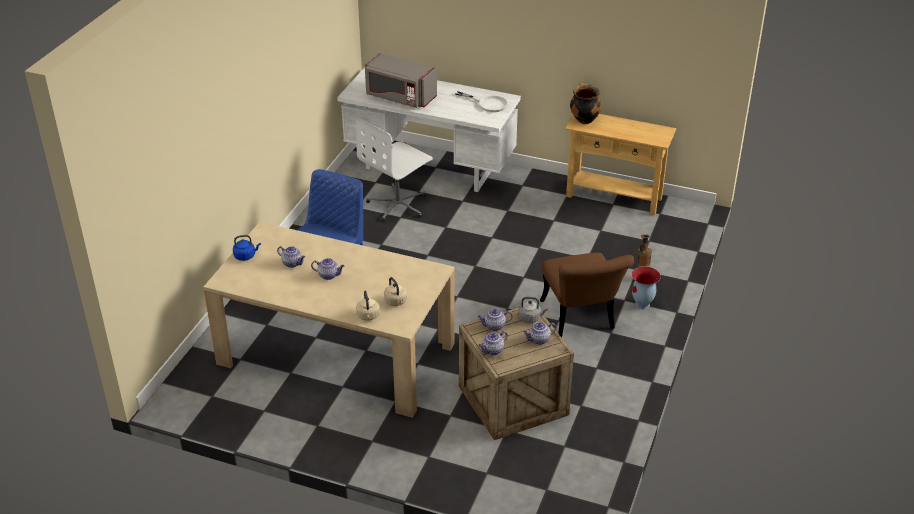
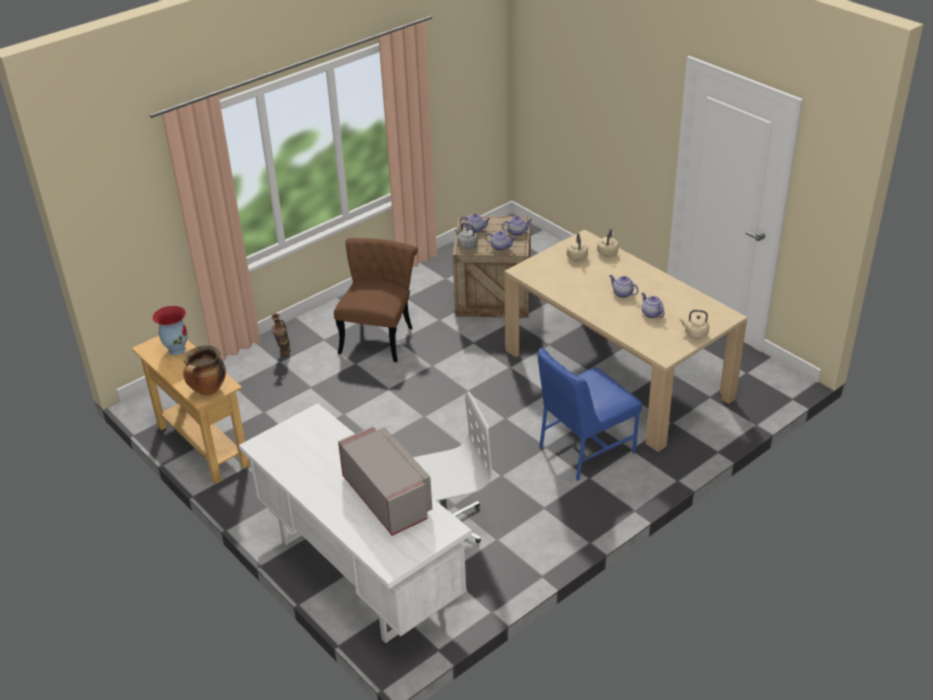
camera: 150 degrees left, 0 degrees up
(246, 256) = (694, 334): blue kettle -> beige kettle
(488, 103) = (291, 445): white frying pan -> none
(642, 304) = (313, 331): vase -> vase (177, 349)

